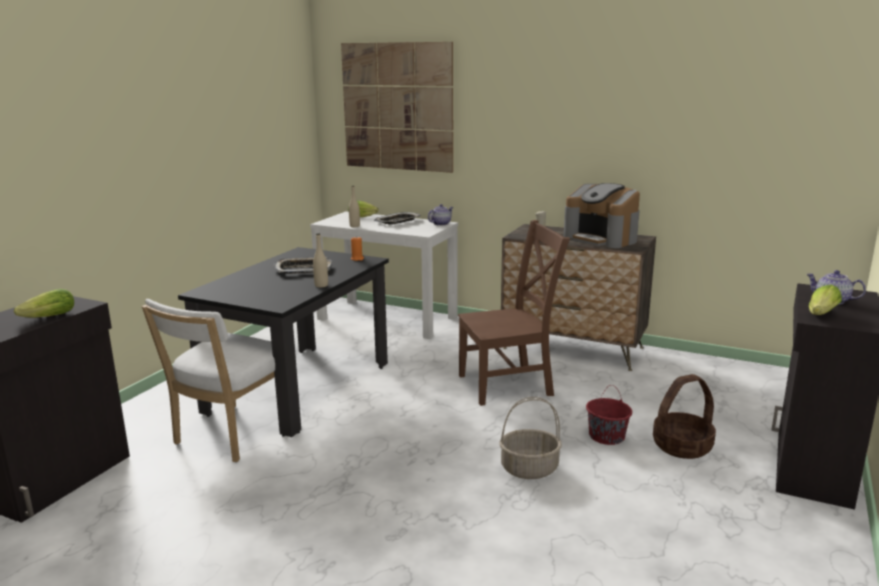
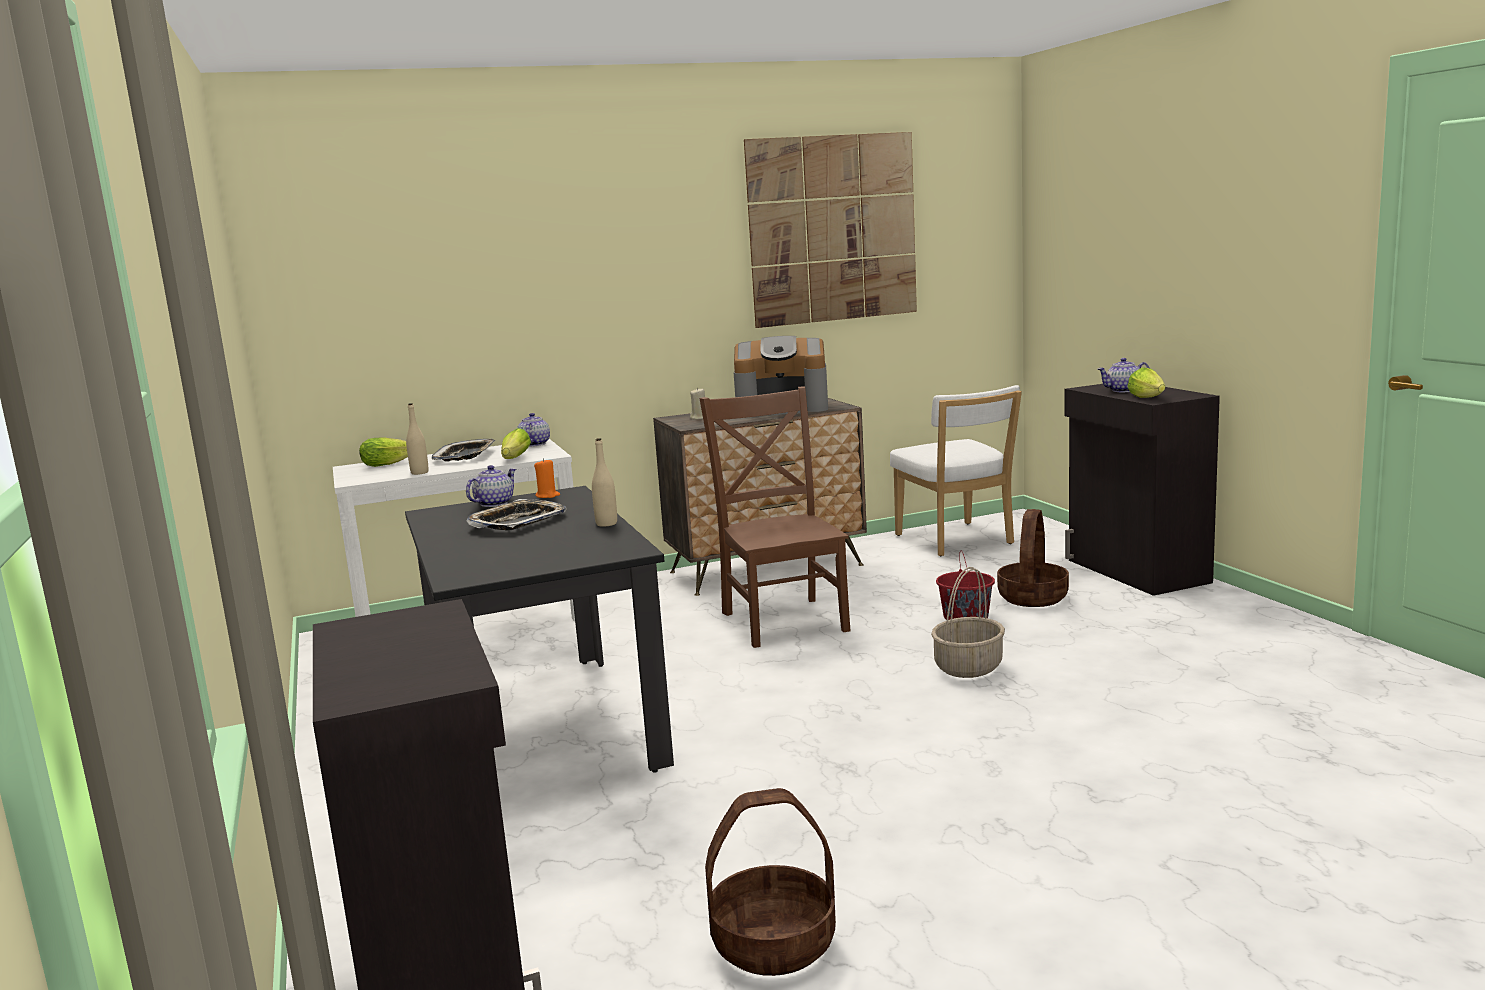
camera: 45 degrees left, 5 degrees down
(46, 318) = (441, 637): lettuce -> lettuce (514, 459)
(143, 545) = (774, 942): none -> basket
(230, 435) = (584, 807): white chair -> white chair (956, 541)
(330, 255) = (494, 503): none -> teapot
(397, 107) = (416, 273): picture -> picture (833, 229)
(509, 385) = (783, 619): brown chair -> brown chair turned 45 degrees counterclockwise

